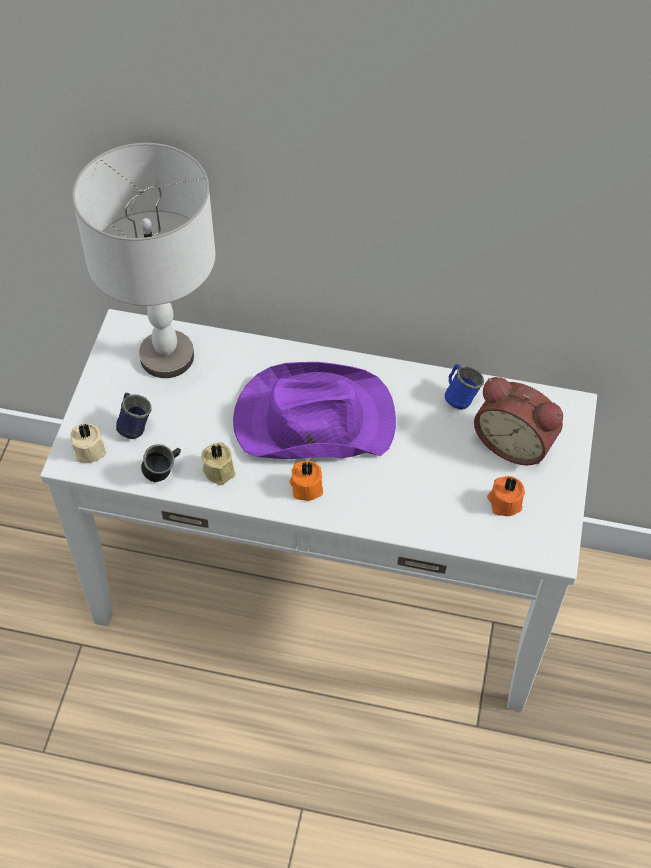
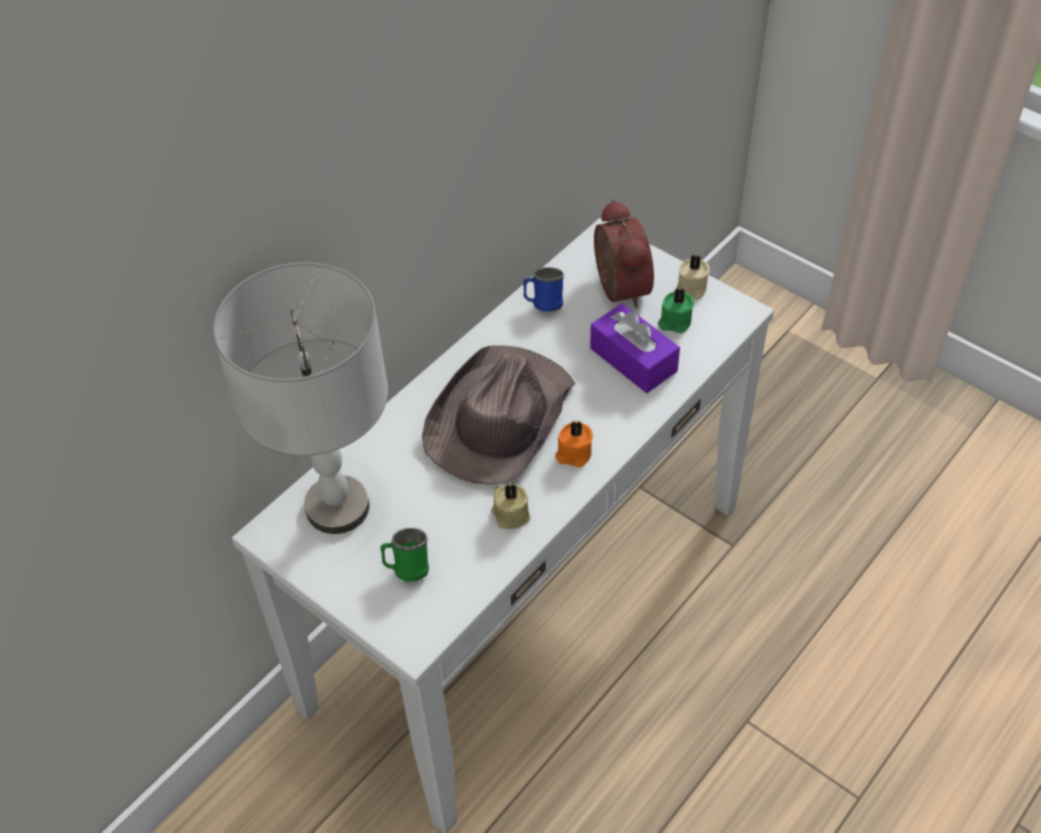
camera: 60 degrees left, 5 degrees down
(88, 450) = (412, 621): beige candle -> beige candle (690, 288)
(134, 425) = (406, 568): blue mug -> green mug
(164, 473) = (485, 563): black mug -> none
(312, 420) = (499, 419): purple hat -> brown hat
(437, 488) = (633, 360): none -> purple tissue box
(504, 502) = (674, 322): orange candle -> green candle
(515, 442) = (616, 289): alarm clock -> alarm clock turned 75 degrees counterclockwise

